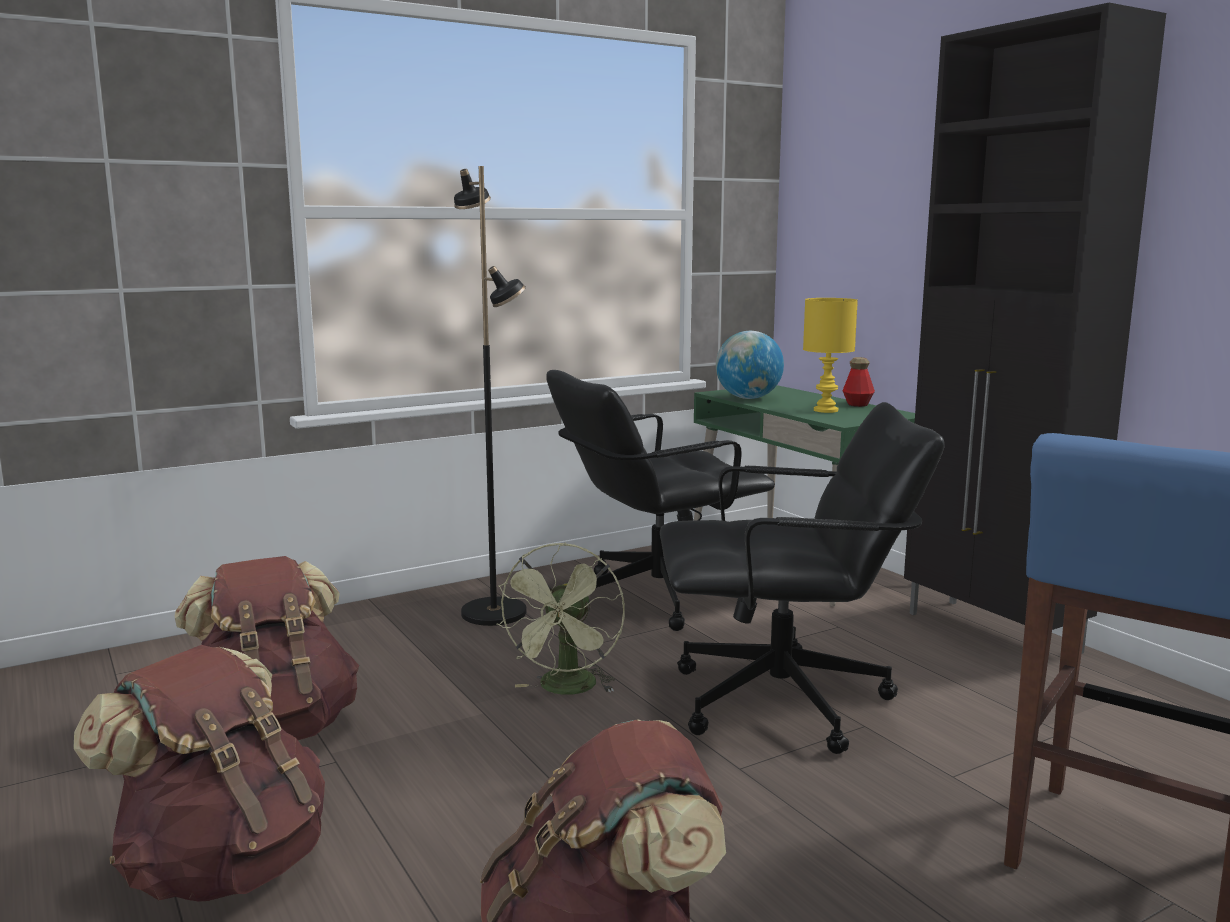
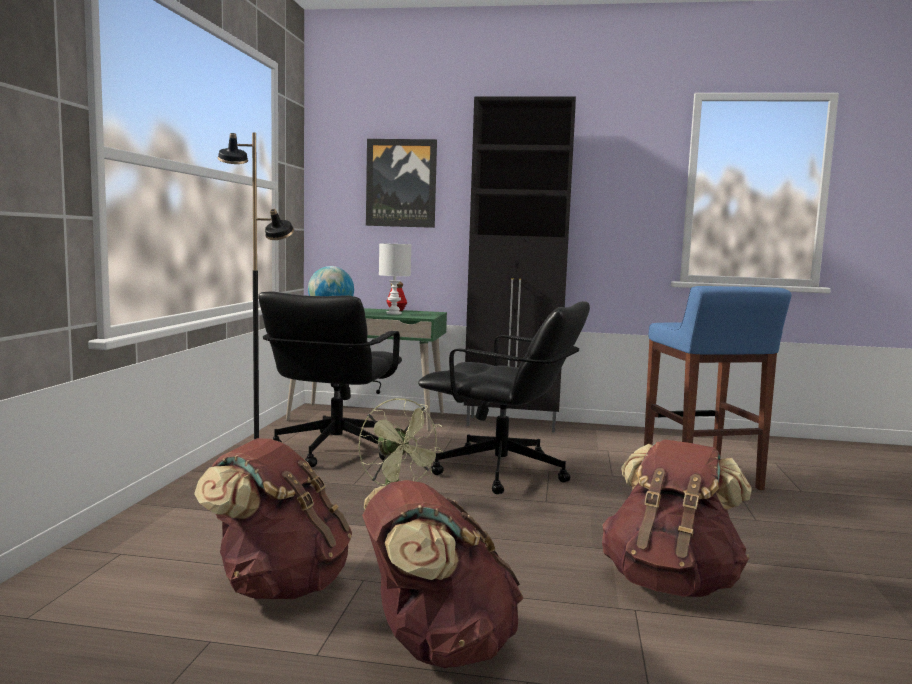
camera: 50 degrees left, 5 degrees down
(783, 702) = (502, 473): black office chair -> black office chair turned 75 degrees clockwise
(826, 410) = (394, 313): yellow table lamp -> white table lamp
(886, 196) = (401, 183): none -> picture

